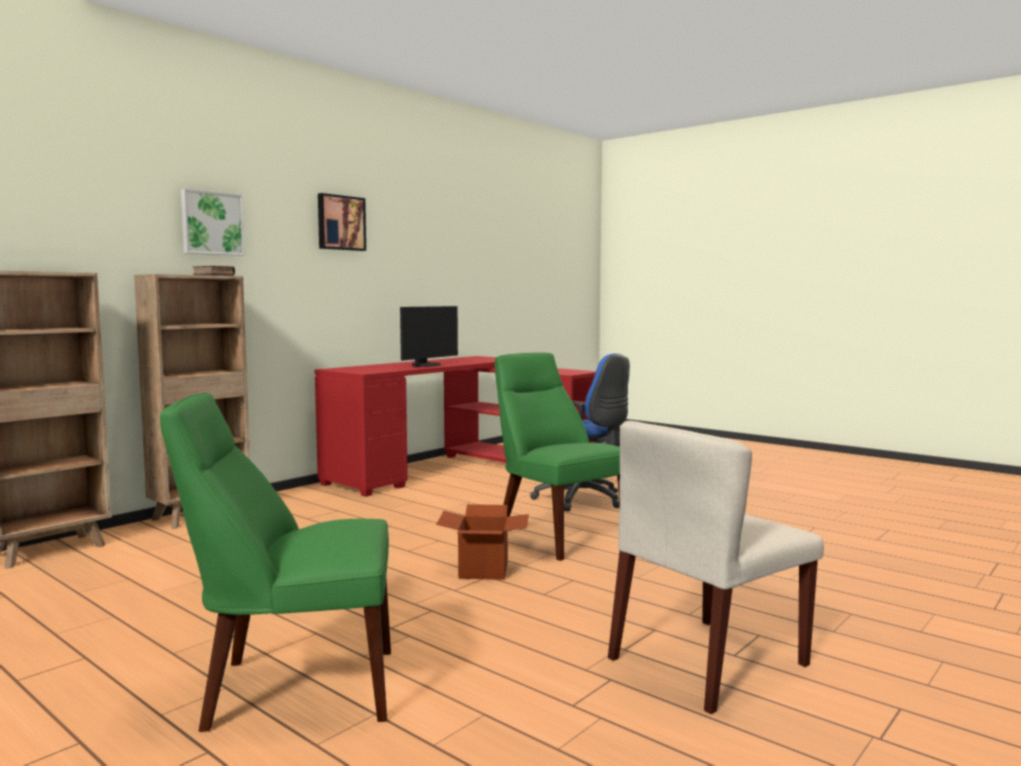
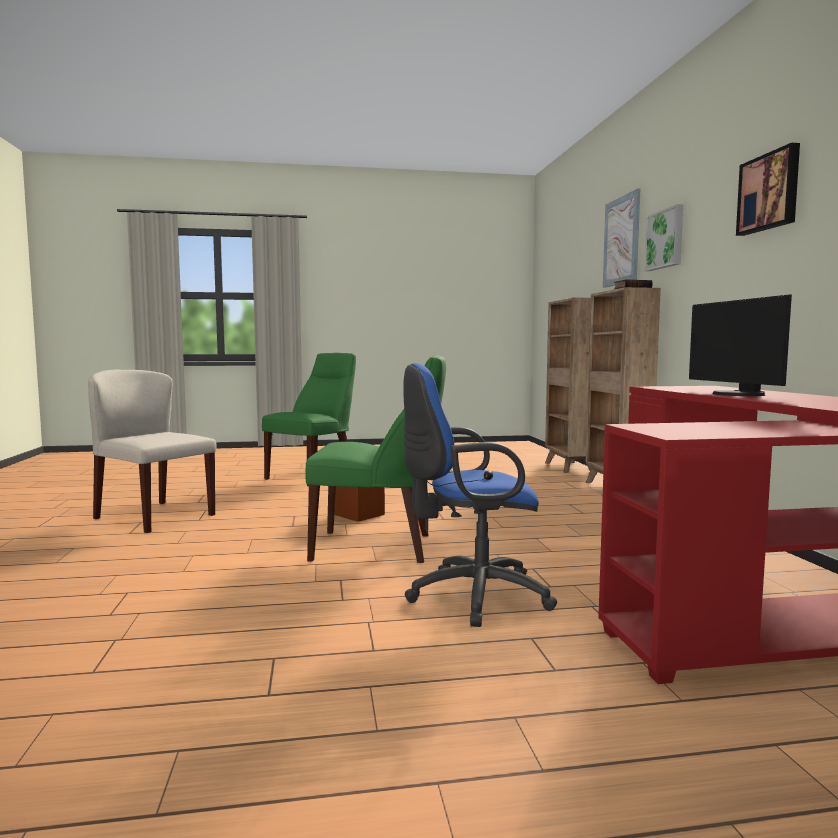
camera: 130 degrees right, 0 degrees up
(104, 198) = (621, 241): none -> picture
(707, 662) = (154, 516): beige chair -> beige chair turned 60 degrees counterclockwise

